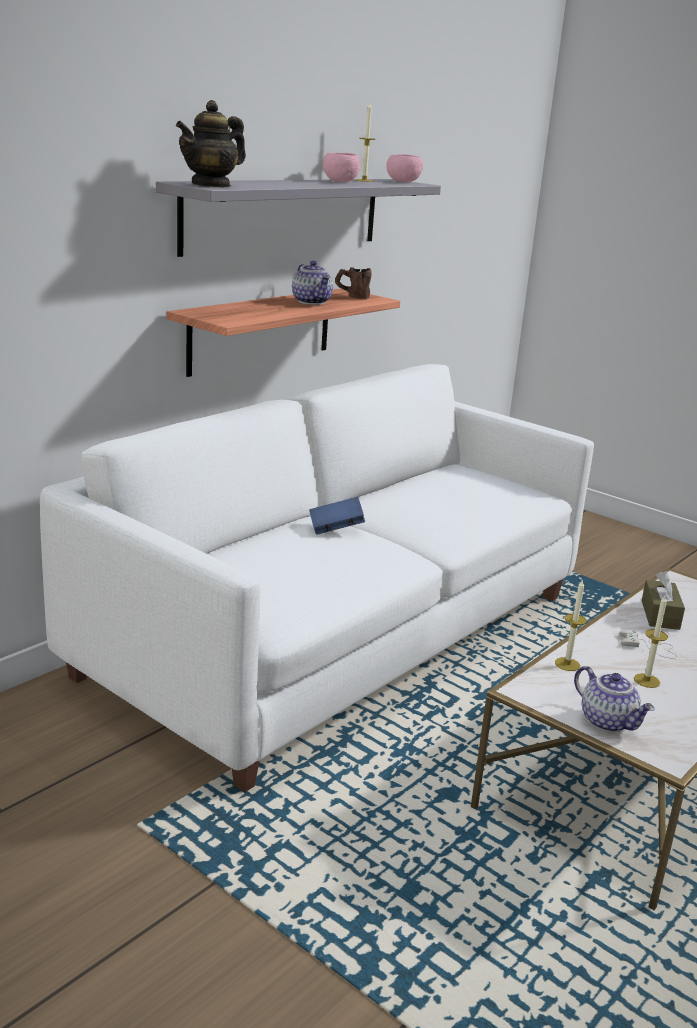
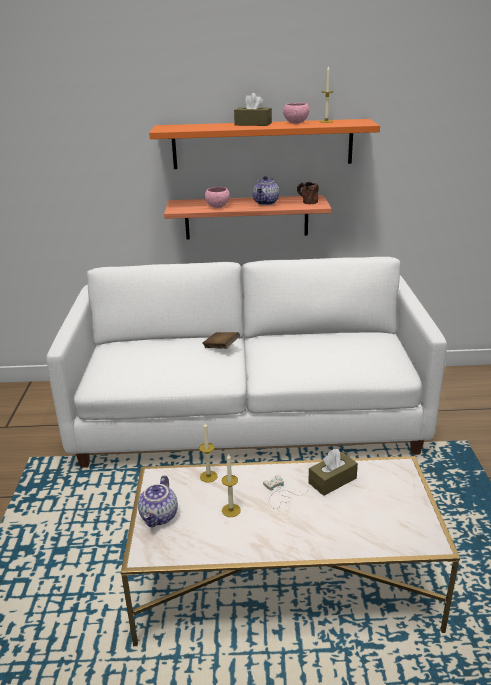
camera: 50 degrees right, 5 degrees up
(211, 185) = (169, 128): teapot -> none
(284, 214) = (262, 144): grey shelf -> orange shelf
(296, 182) = (253, 124): none -> brown tissue box
(336, 528) = (221, 348): blue book -> brown book
(403, 182) = (358, 122): pink bowl -> pink bowl (217, 207)

